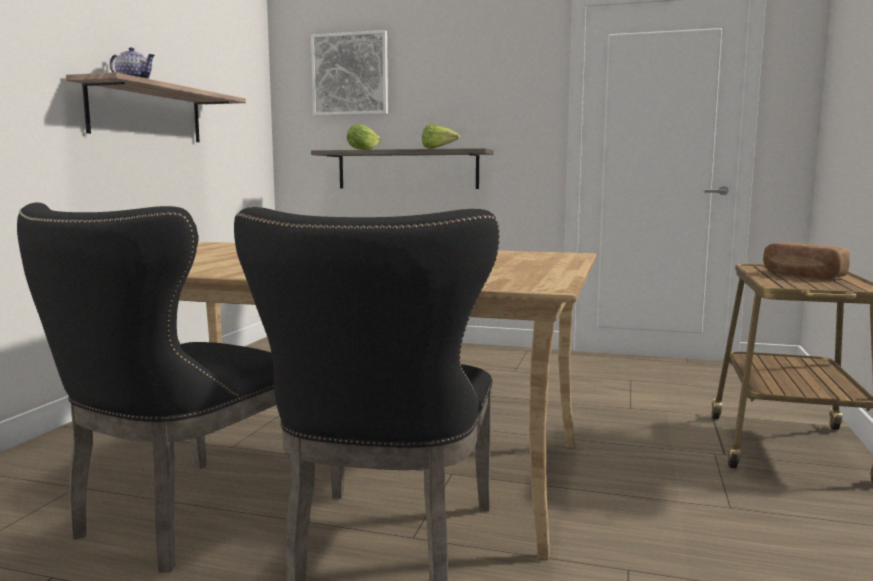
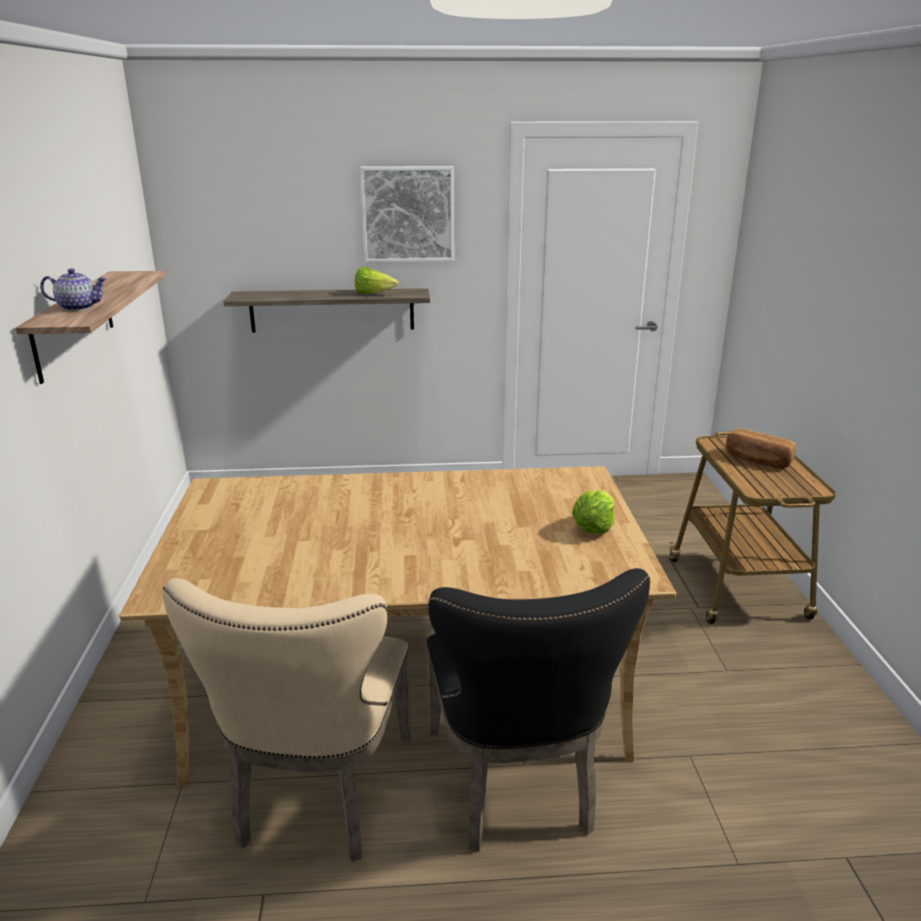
camera: 20 degrees left, 15 degrees up
(181, 519) = (319, 797): black chair -> beige chair
(350, 74) = (254, 202): picture -> picture (408, 214)
(362, 150) = (282, 295): lettuce -> lettuce (593, 528)

